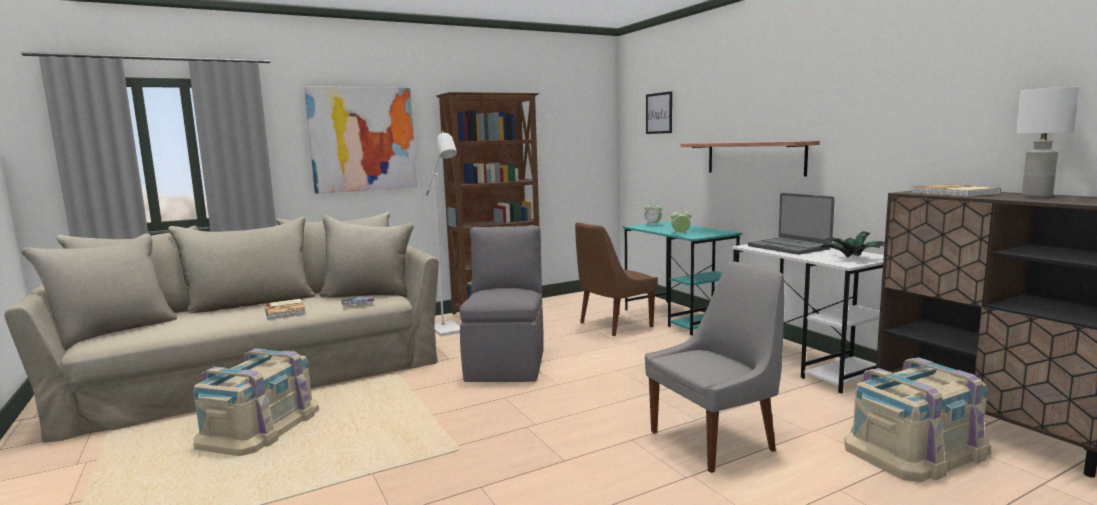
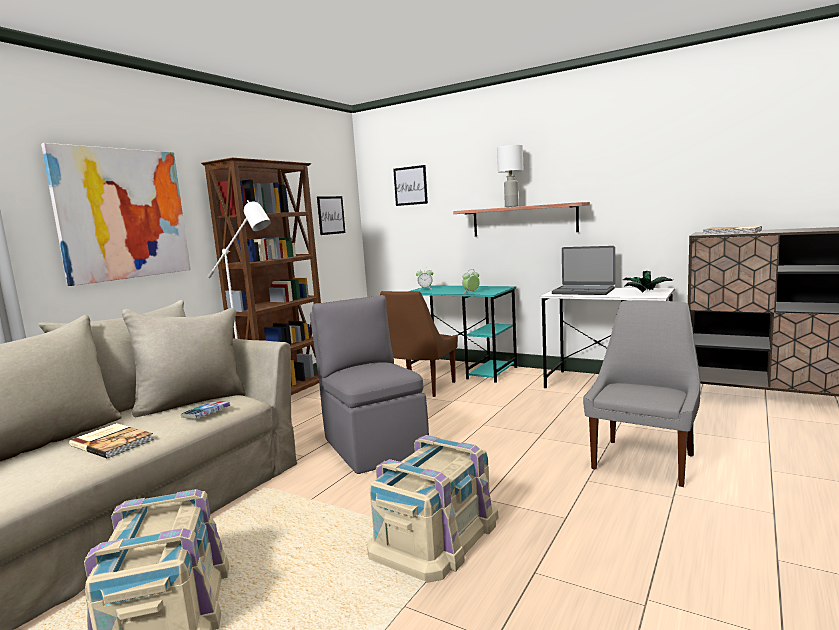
camera: 30 degrees left, 0 degrees up
(579, 141) = (331, 215): none -> picture
(915, 448) = (760, 427): beige storage box -> beige storage box (434, 533)
(1036, 195) = (786, 229): white table lamp -> white table lamp (511, 206)

